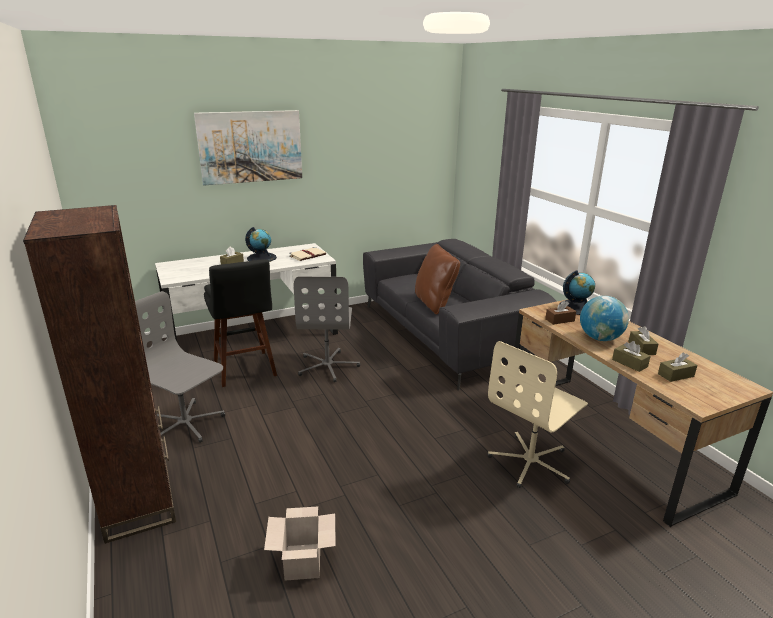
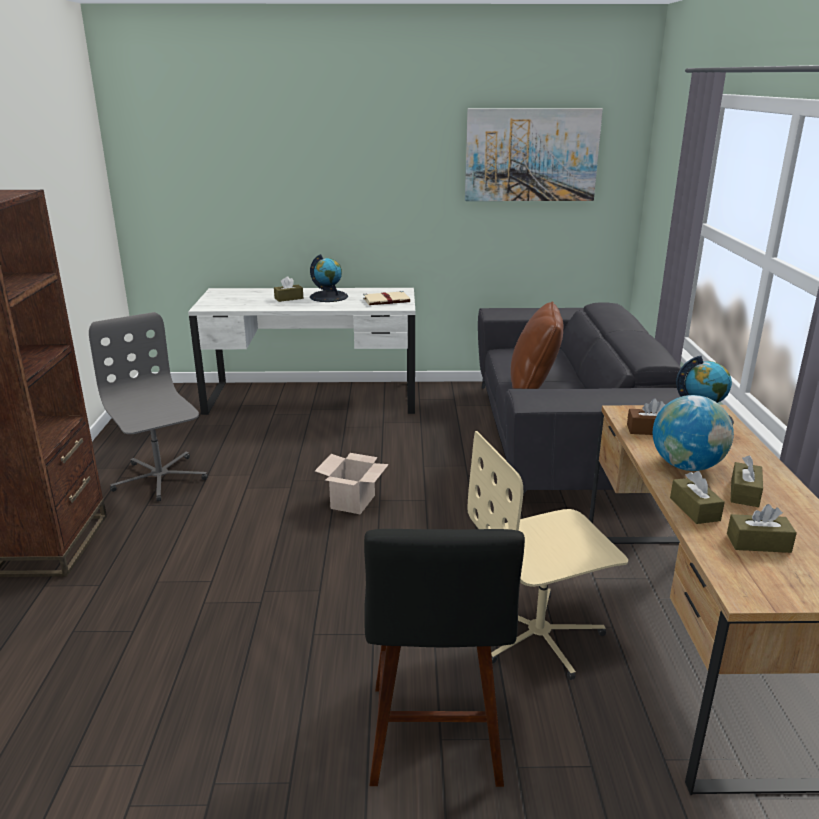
camera: 25 degrees right, 0 degrees up
(245, 371) = (270, 435): black stool -> black stool (435, 742)
(250, 147) = (332, 150): picture -> picture (531, 155)
(303, 562) = (152, 661): cardboard box -> cardboard box (353, 502)
(328, 366) = (369, 449): grey office chair -> none

